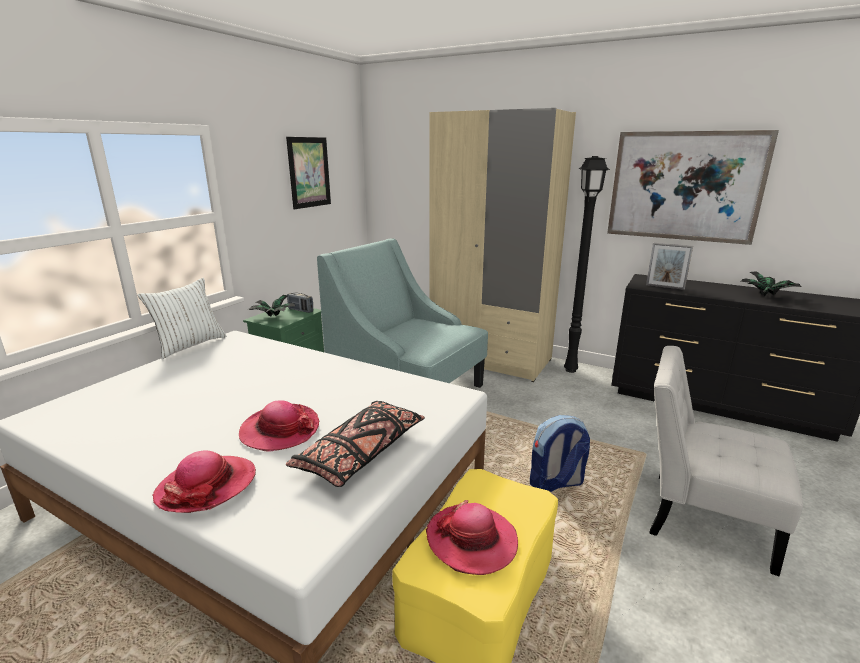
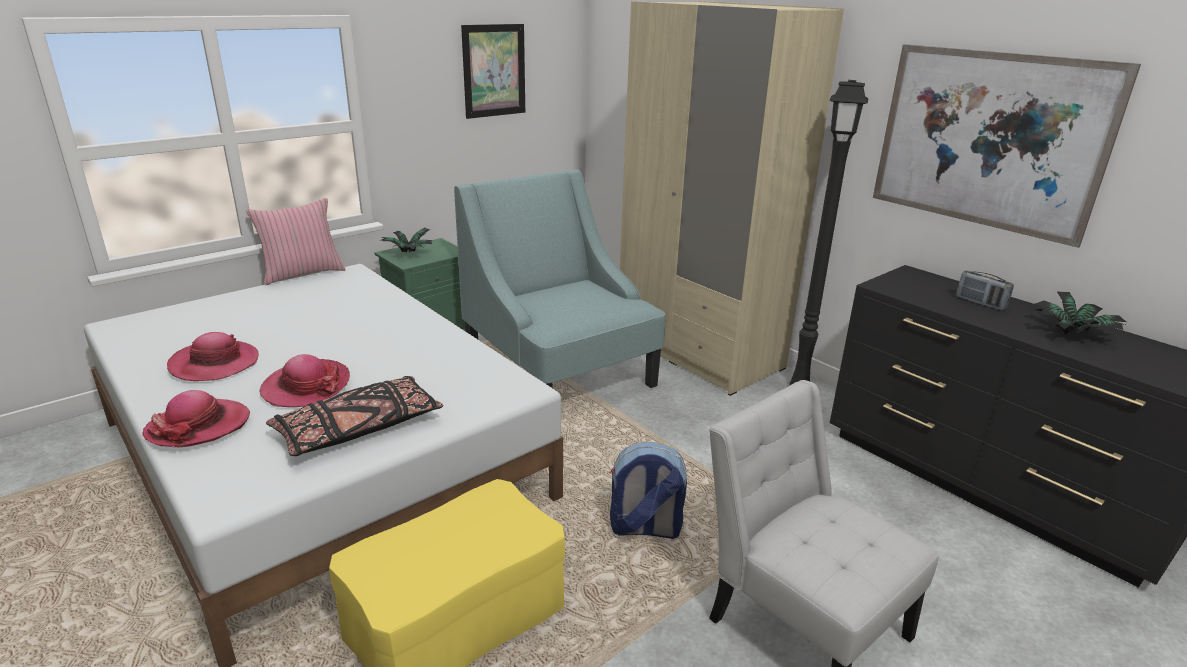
camera: 20 degrees right, 5 degrees up
(190, 345) = (302, 274): white pillow -> pink pillow
(300, 310) = (445, 250): radio -> radio (980, 303)
(472, 540) = (429, 551): hat -> hat (214, 364)
(665, 287) = (919, 293): picture frame -> none

